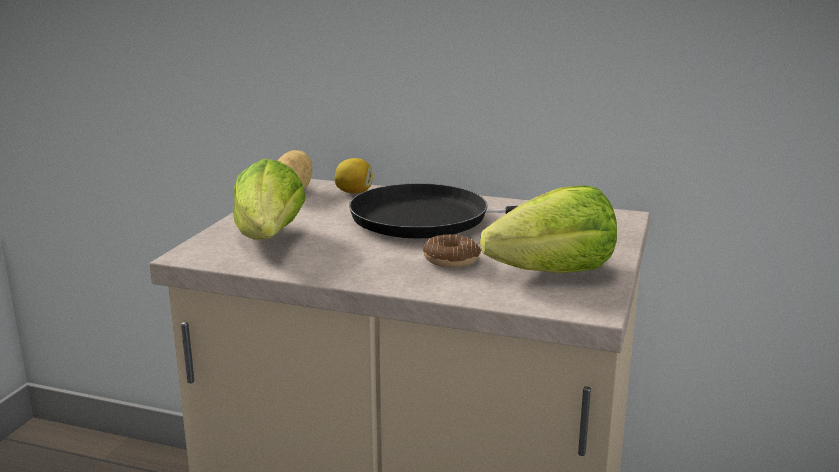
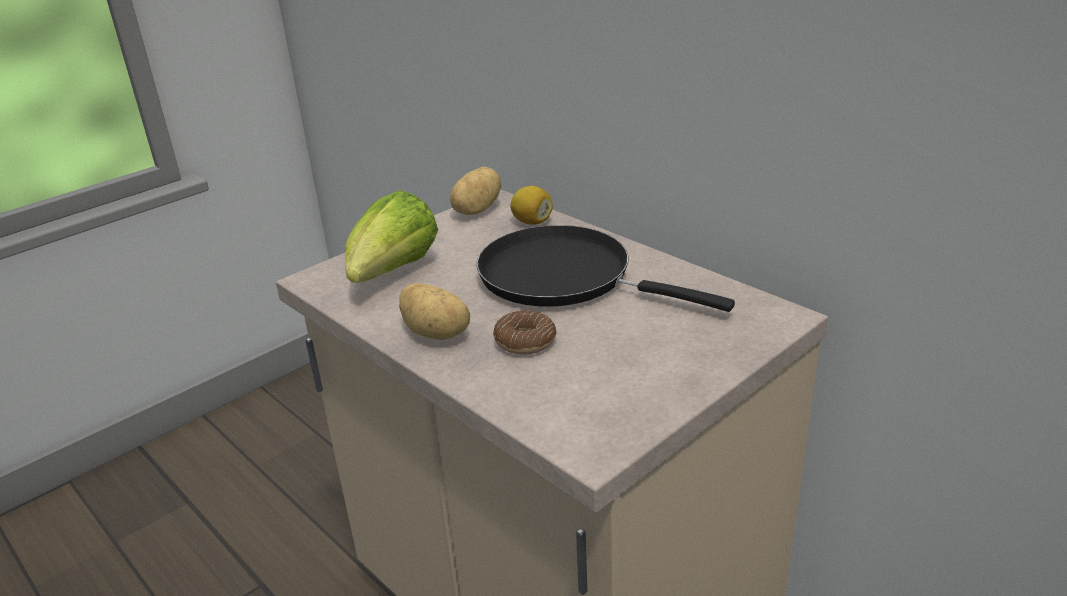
camera: 30 degrees right, 10 degrees up
(367, 268) = (437, 333): none -> potato
(554, 272) = (610, 386): lettuce -> none

